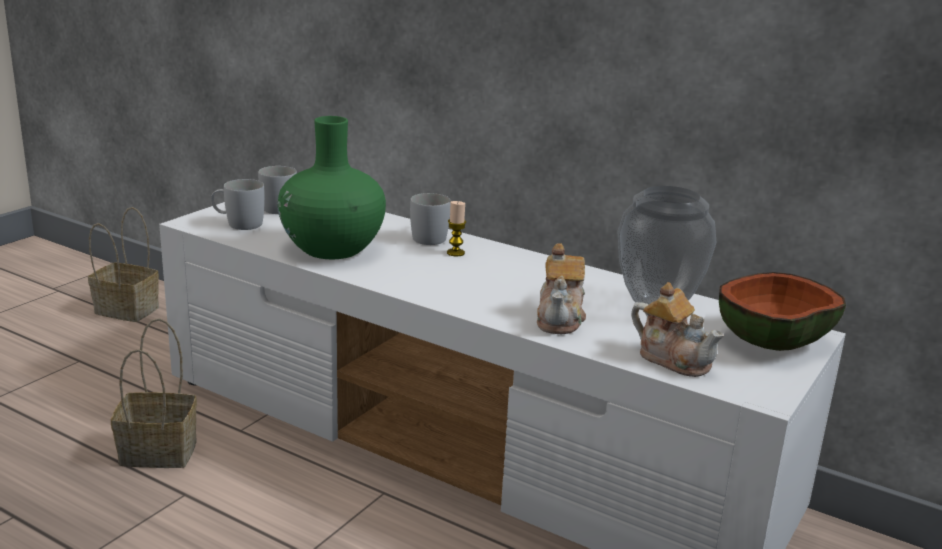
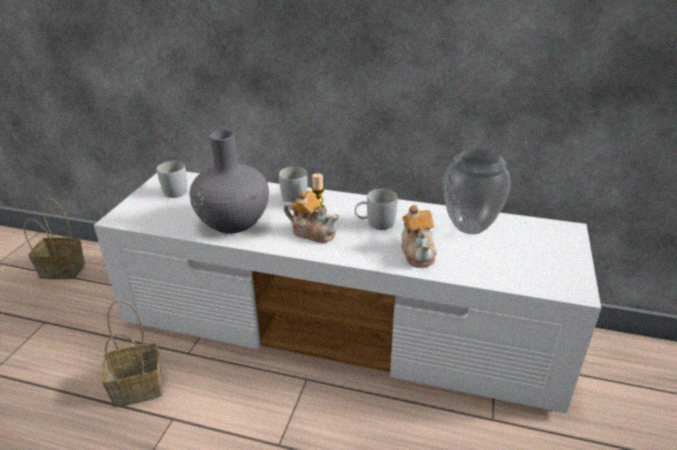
camera: 15 degrees left, 10 degrees up
(238, 223) = (153, 212): white mug -> white mug (375, 224)
(332, 249) = (233, 222): green vase -> grey vase
(673, 359) = (506, 271): teapot -> teapot (313, 232)
(773, 342) = (553, 241): bowl -> none

